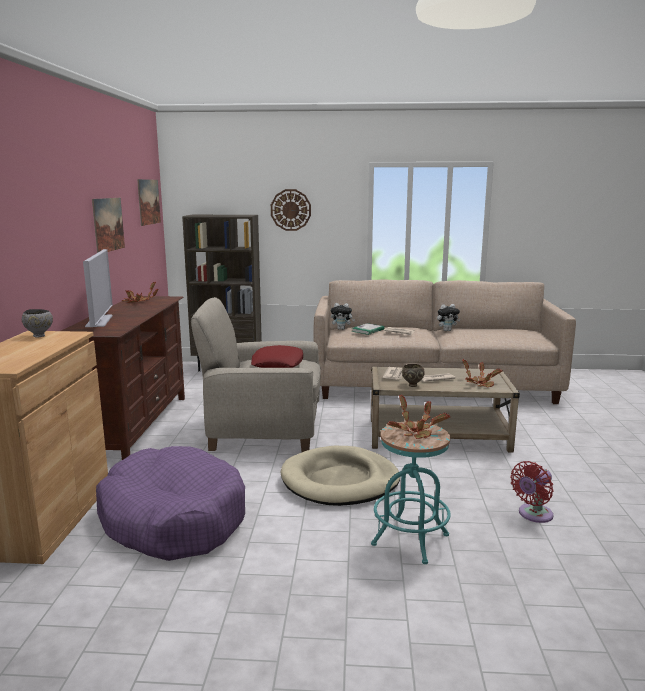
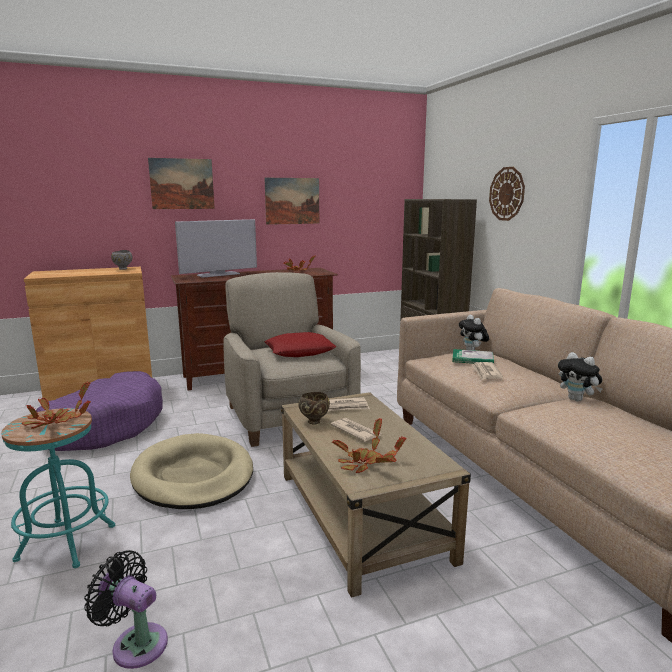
camera: 65 degrees right, 0 degrees up
(148, 202) = (386, 184): picture -> picture (182, 184)
(533, 515) = (135, 643): red fan -> black fan

